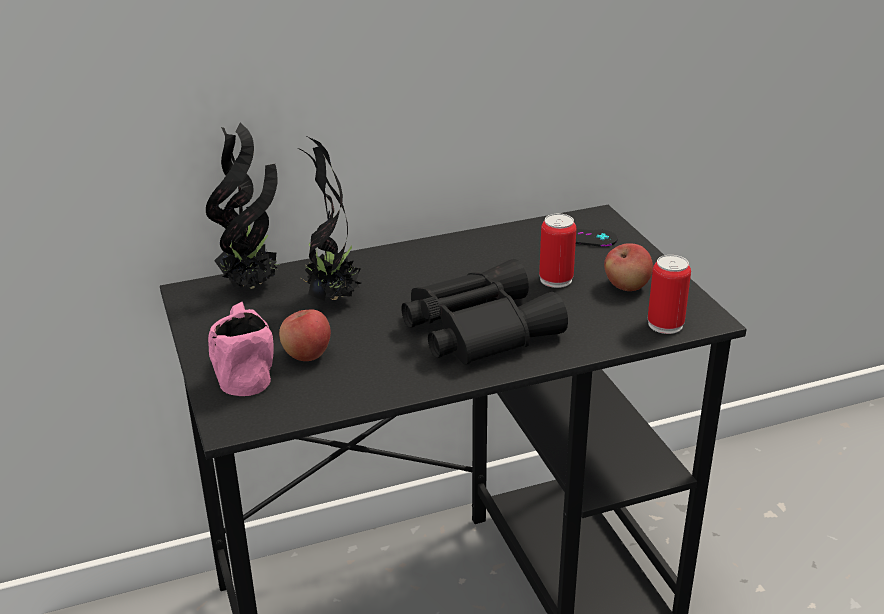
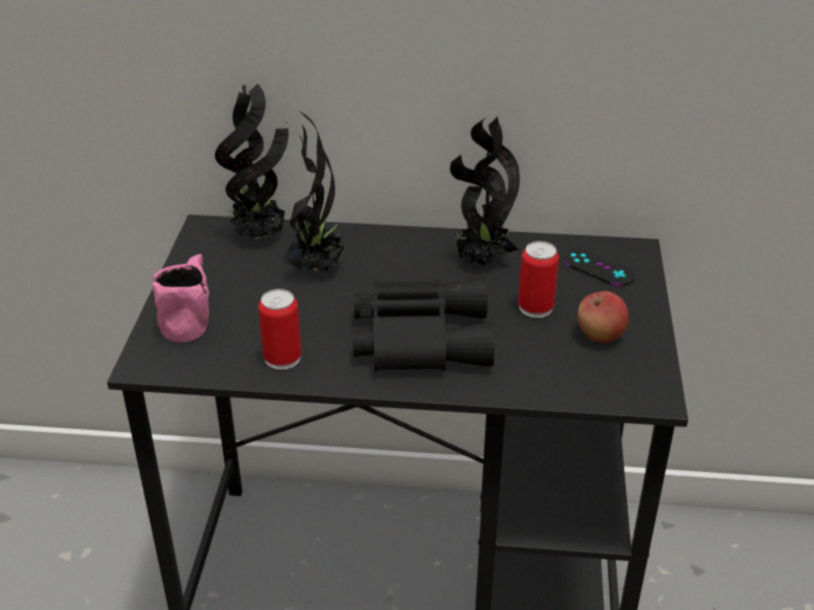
camera: 25 degrees right, 5 degrees up
(307, 355) = (253, 317): apple -> none
(478, 256) = (481, 261): none -> potted plant
(665, 324) = (605, 389): can -> can (282, 358)

